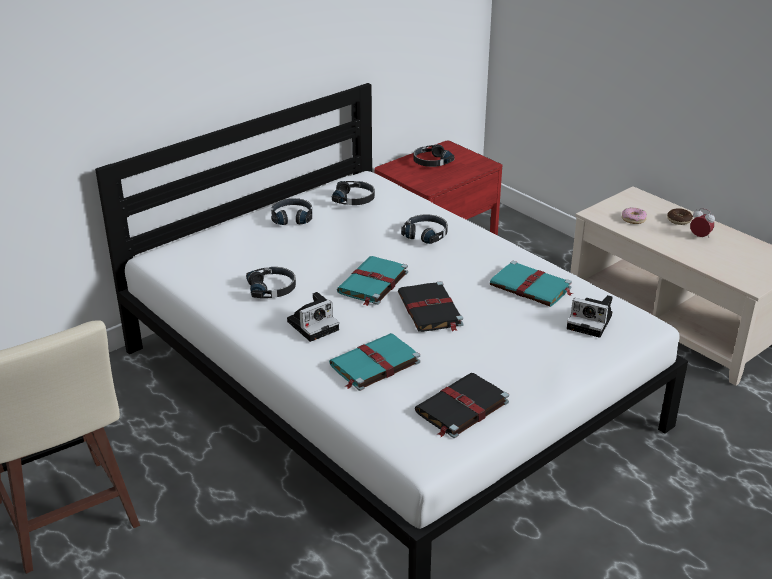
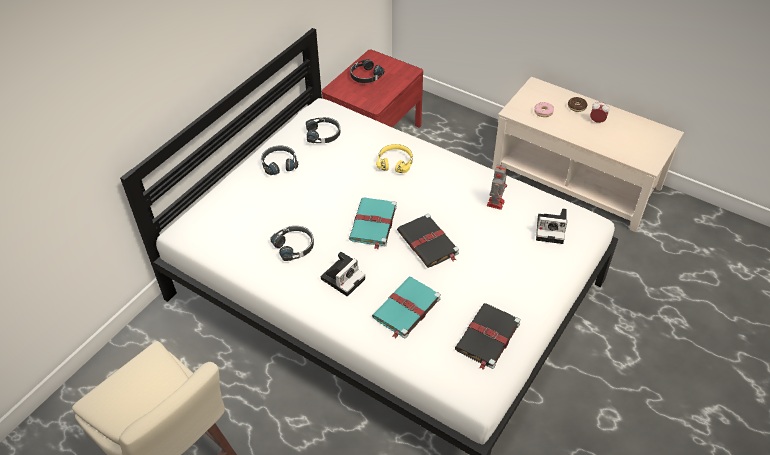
camera: 15 degrees left, 15 degrees up
(426, 234) = (395, 162): black headphones -> yellow headphones
(531, 287) = (495, 202): turquoise book -> toy robot

